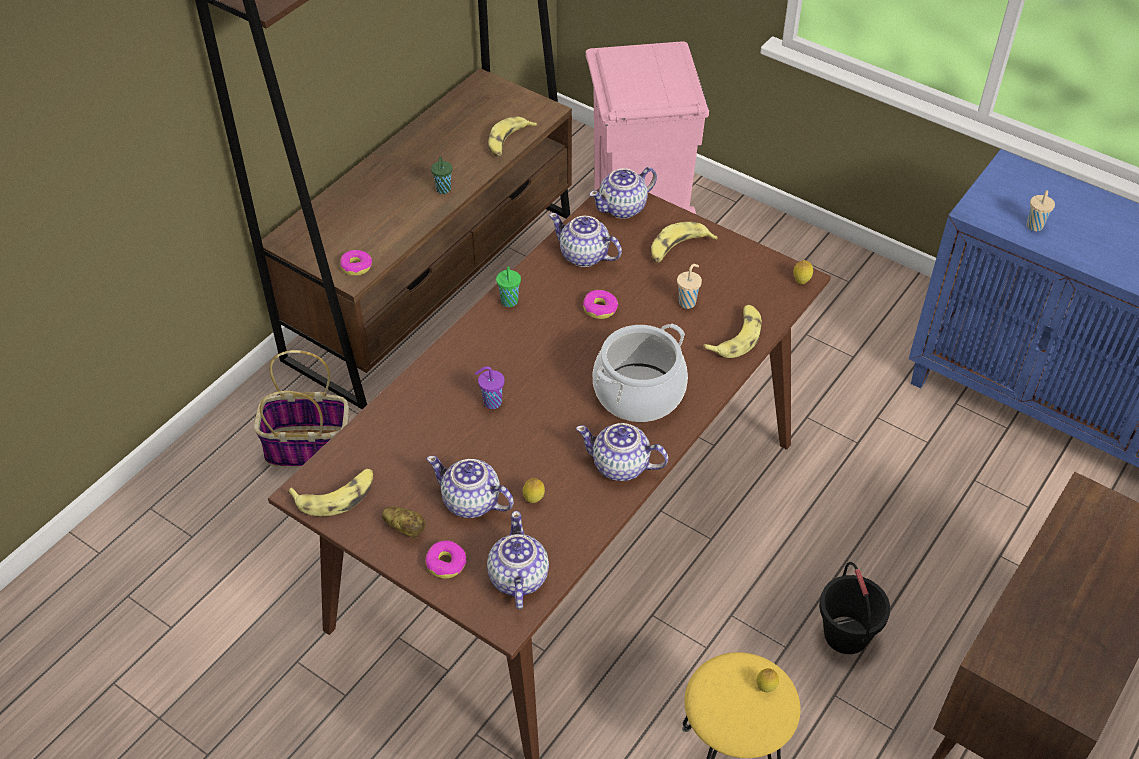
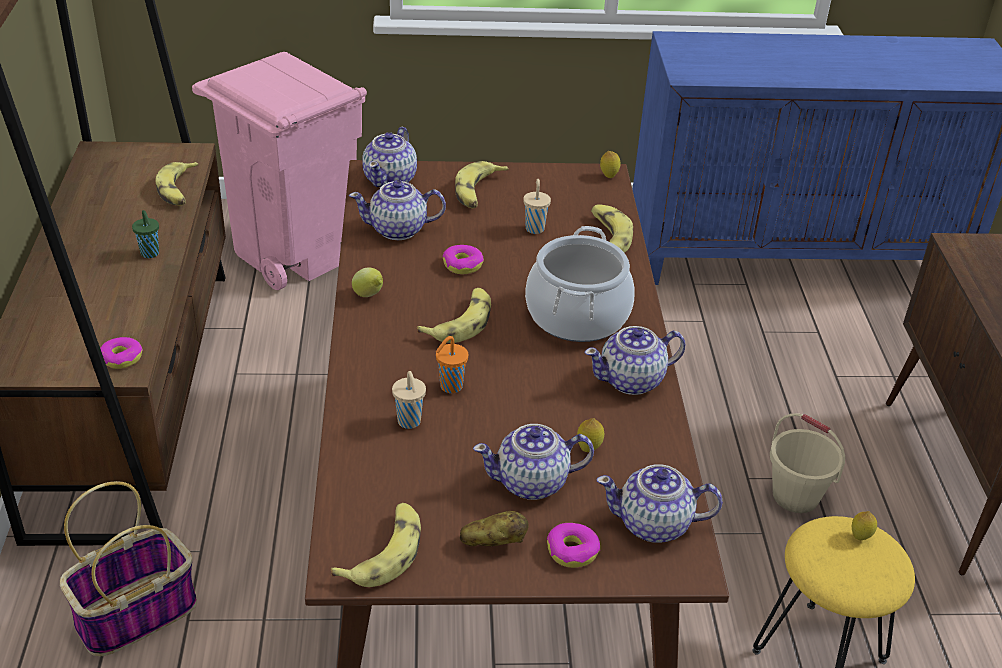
camera: 40 degrees left, 10 degrees down
(491, 402) = (450, 387): purple cup -> orange cup
(509, 302) = (369, 296): green cup -> lemon
(517, 578) = (654, 524): teapot -> teapot turned 45 degrees counterclockwise
(549, 356) = (460, 323): none -> banana
(845, 634) = (795, 496): black bucket -> beige bucket
(1034, 227) = (739, 71): beige cup -> beige cup (409, 422)

